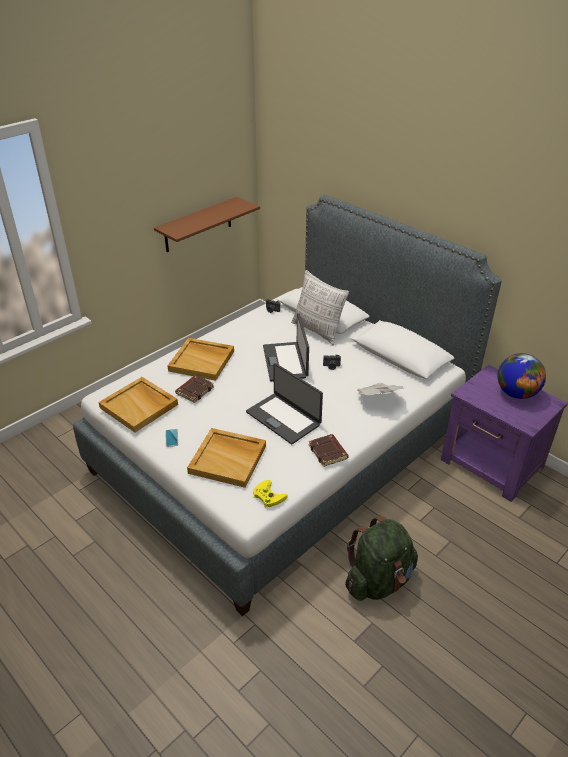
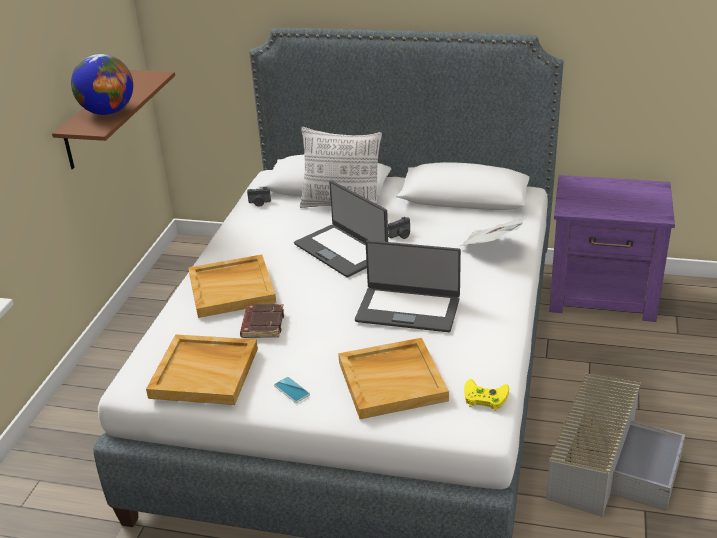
camera: 30 degrees left, 5 degrees down
(328, 452) = (500, 322): brown book -> none
(379, 581) = (609, 464): green backpack -> grey storage box
(516, 393) = (616, 191): globe -> globe (108, 112)

